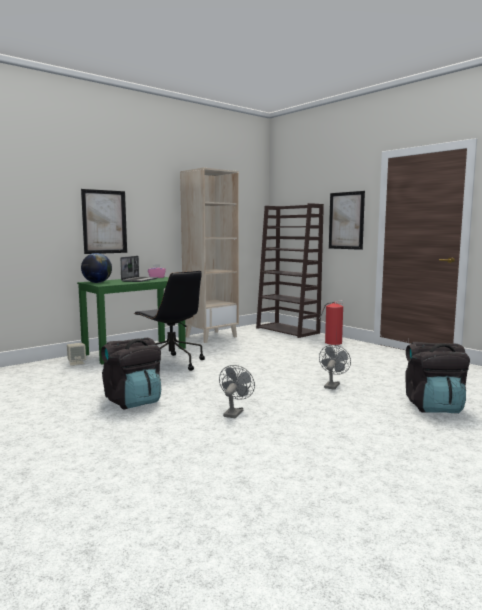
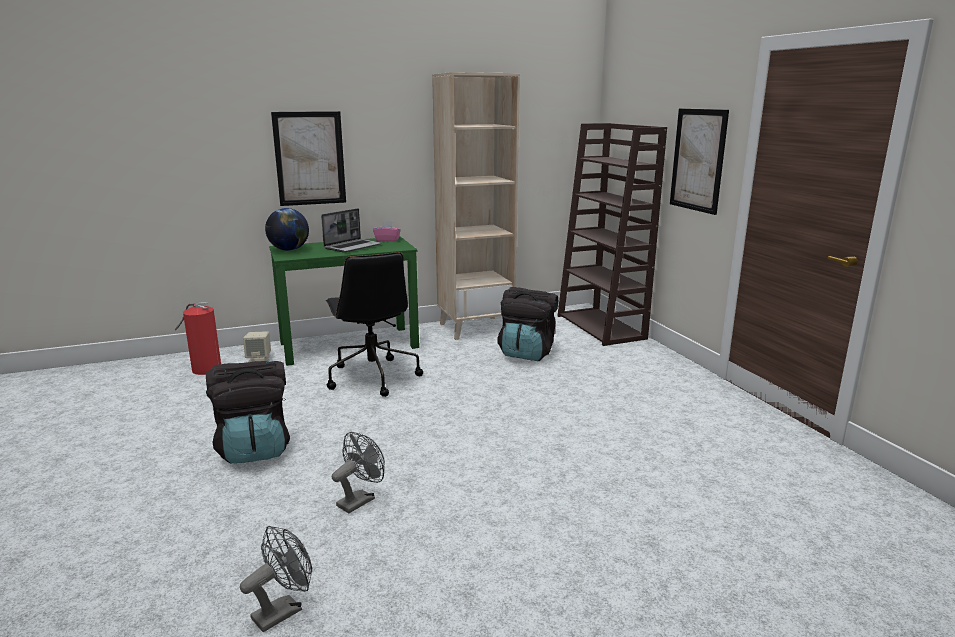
camera: 20 degrees right, 10 degrees up
(332, 342) = (648, 364): fire extinguisher -> fire extinguisher (205, 368)
(332, 385) = (558, 466): grey fan -> grey fan (283, 610)
(434, 407) = (685, 556): black backpack -> black backpack (527, 353)

